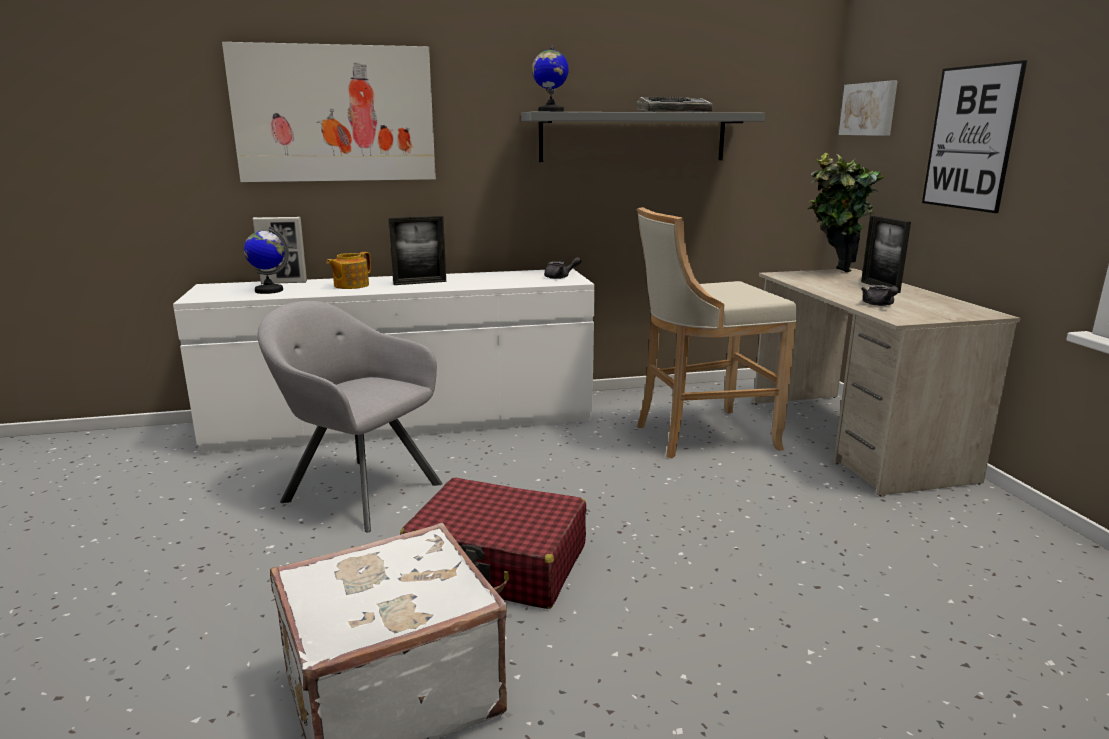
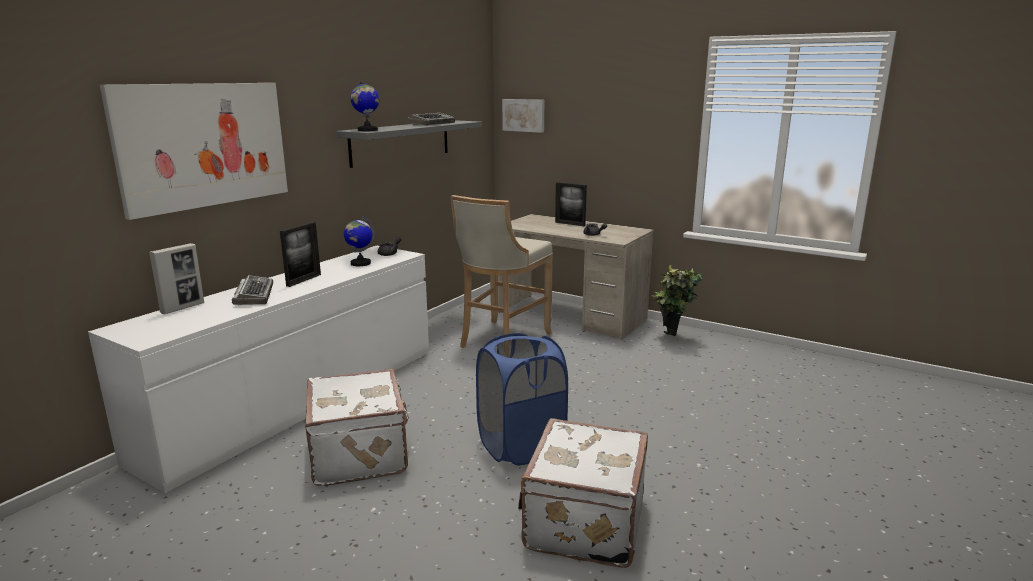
camera: 45 degrees left, 0 degrees up
(269, 290) = (194, 317): globe -> globe (360, 263)
(350, 285) = (254, 295): teapot -> keyboard
(357, 490) = (361, 453): grey armchair -> white suitcase
(498, 562) = (521, 446): red suitcase -> blue laundry basket
(832, 274) = (531, 219): potted plant -> potted plant (671, 340)
(970, 138) = (604, 136): picture -> none

